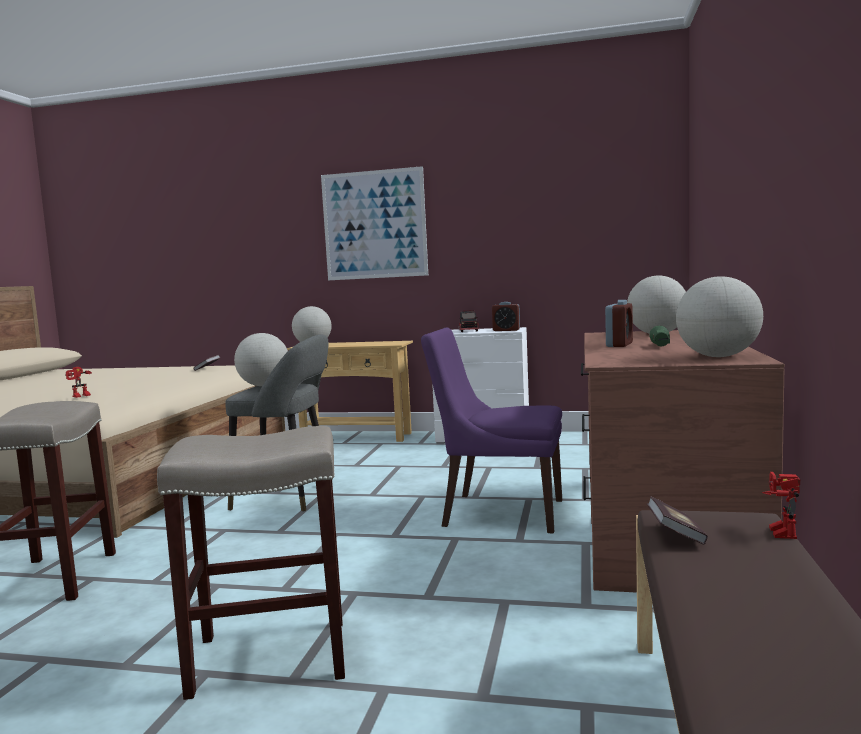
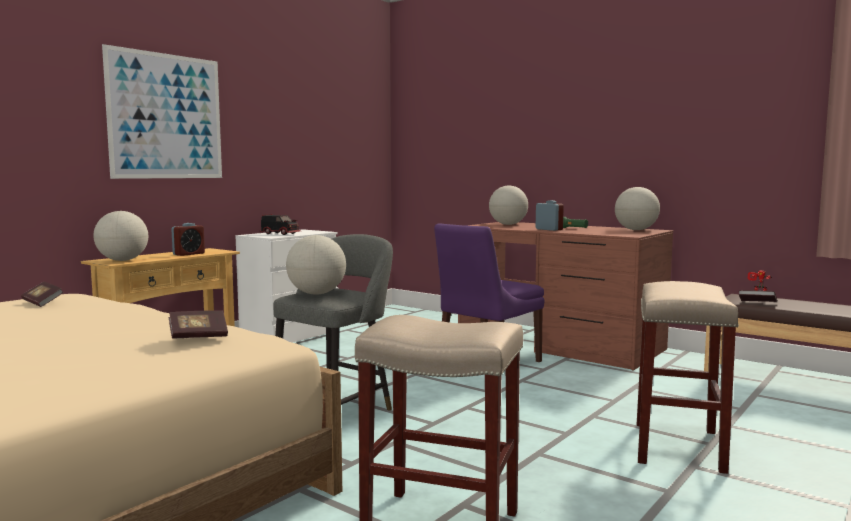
camera: 65 degrees left, 0 degrees up
(81, 396) = (198, 336): toy robot -> book
(506, 330) = (313, 231): alarm clock -> alarm clock (188, 254)

